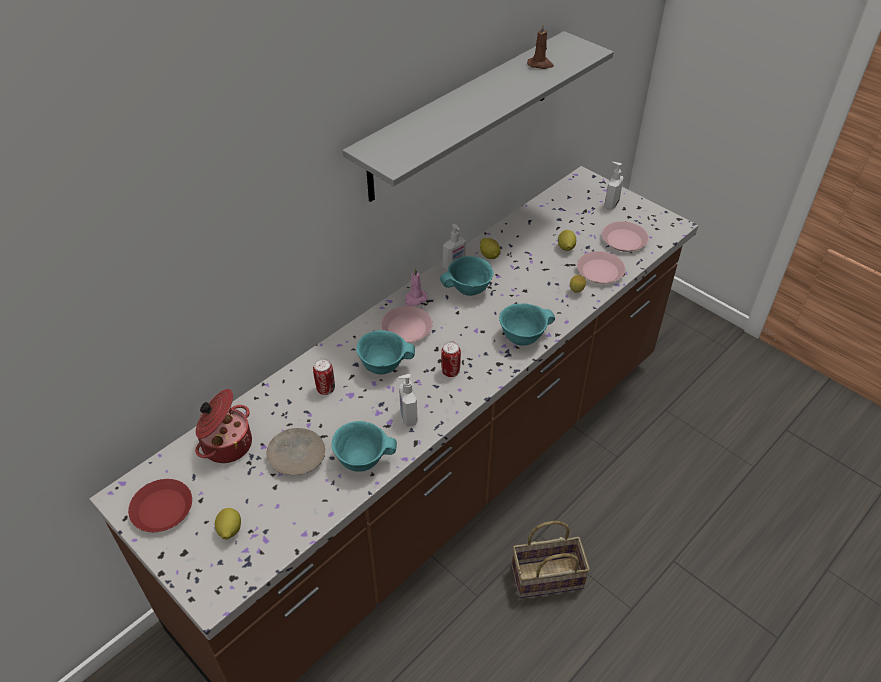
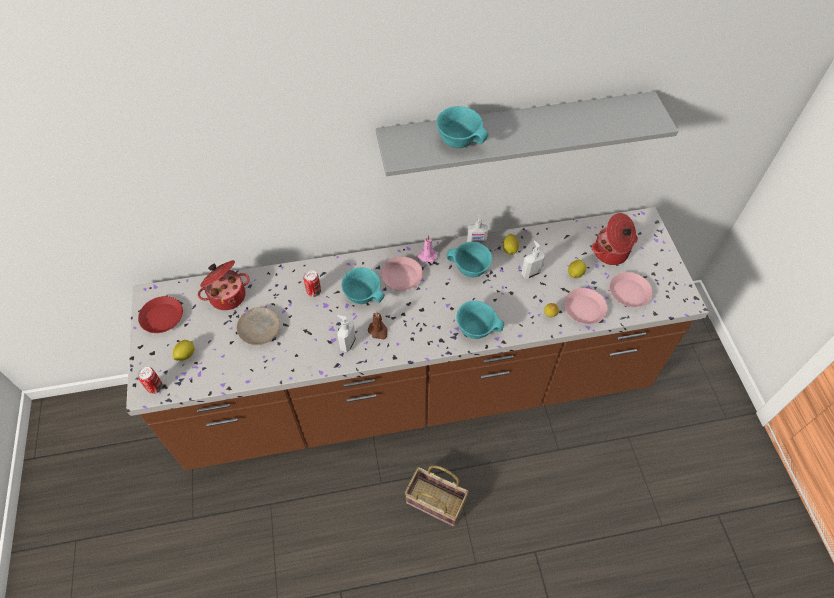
camera: 35 degrees right, 10 degrees up
(362, 459) = (295, 356): turquoise bowl -> turquoise bowl (459, 141)
(450, 371) = (403, 326): can -> can (155, 387)
(540, 64) = (599, 117): brown candle -> brown candle (378, 331)
(580, 217) = (611, 253): none -> cooking pot
(610, 204) = (648, 254): soap dispenser -> soap dispenser (530, 273)

